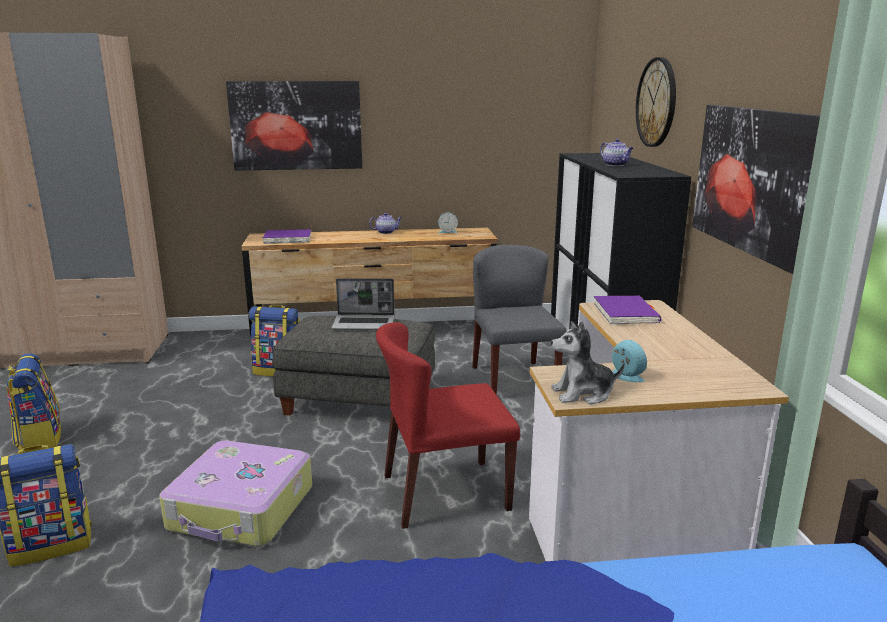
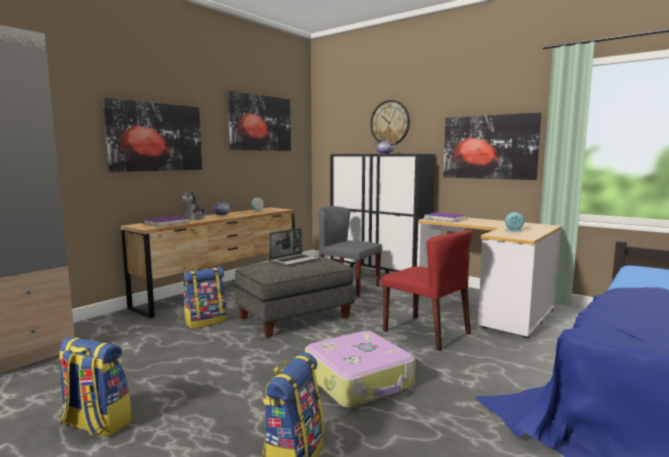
camera: 45 degrees left, 10 degrees down
(444, 493) = (427, 332): red chair -> red chair turned 75 degrees counterclockwise
(474, 95) = (260, 123): none -> picture
(583, 394) = (524, 236): plush toy -> plush toy (194, 218)

